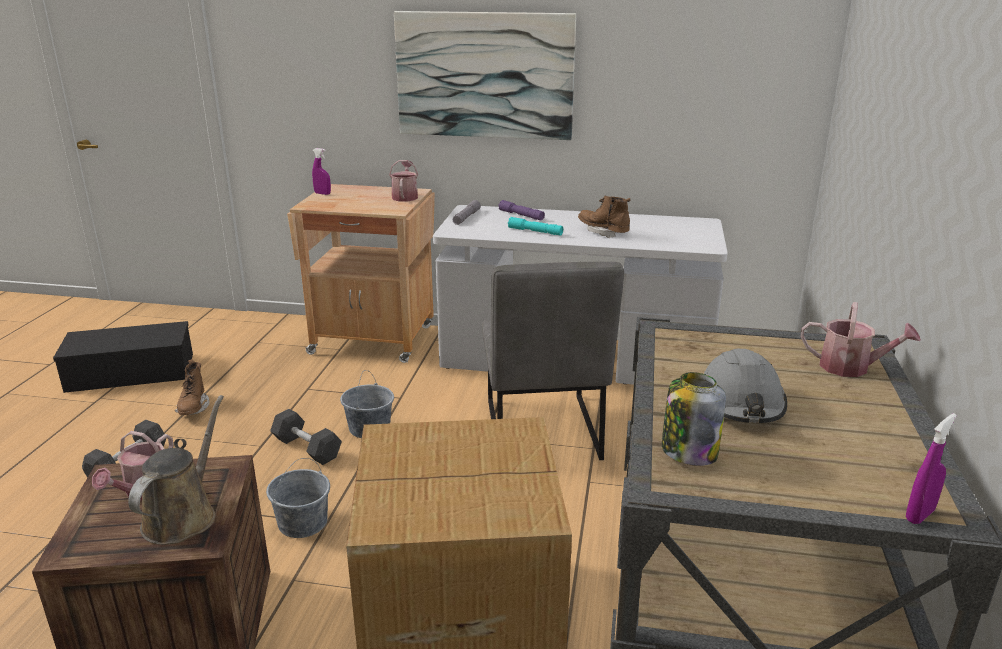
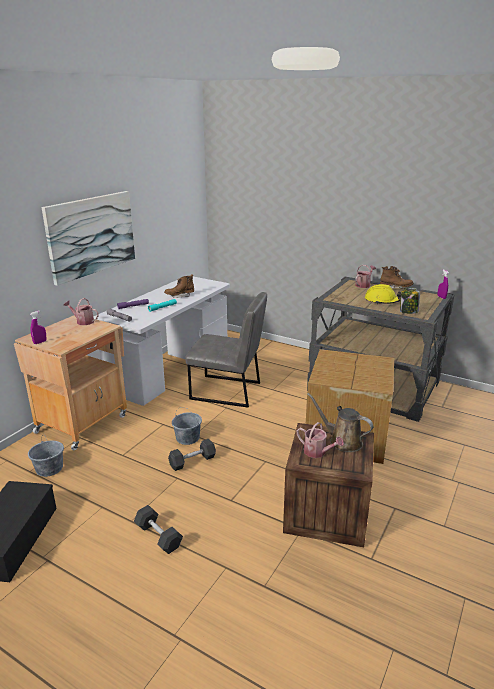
camera: 70 degrees left, 0 degrees up
(193, 408) = (105, 505): brown boot -> brown boot (395, 288)
(303, 522) = (261, 468): grey bucket -> grey bucket (49, 468)
(740, 404) = (382, 301): grey hard hat -> yellow hard hat

